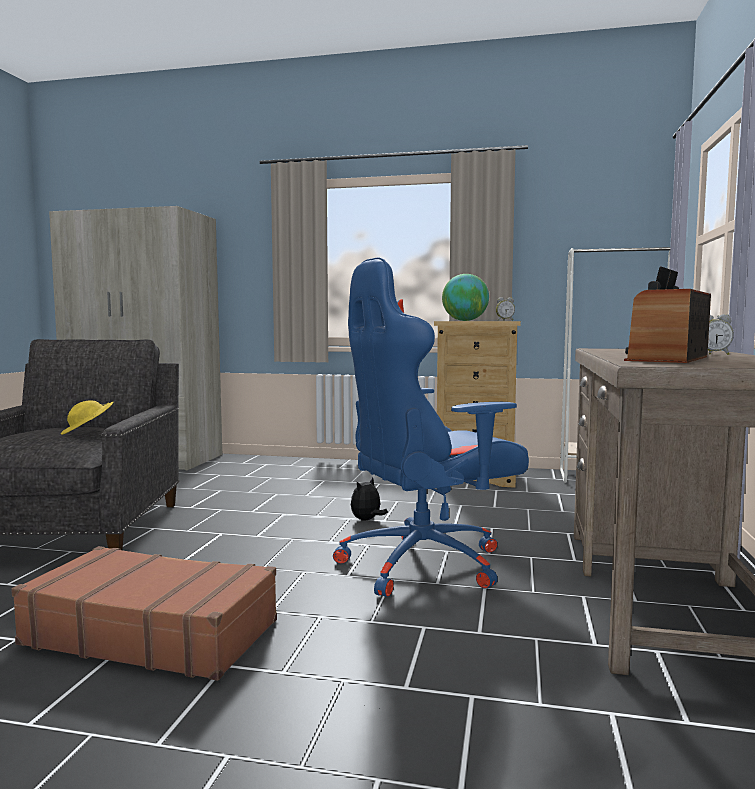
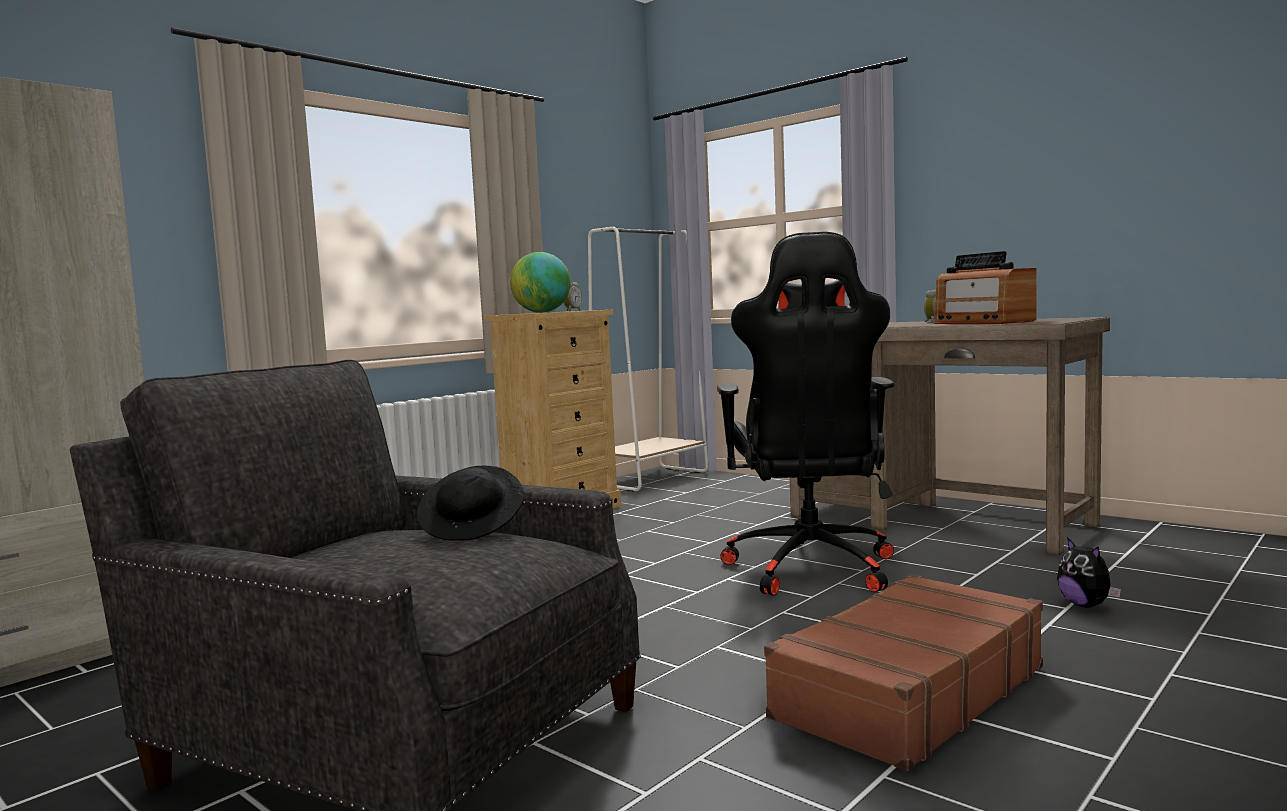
camera: 60 degrees left, 0 degrees up
(88, 432) = (473, 528): yellow hat -> black hat
(367, 520) = (644, 568): plush toy -> plush toy (1086, 605)
(433, 562) = (808, 564): blue office chair -> black office chair

